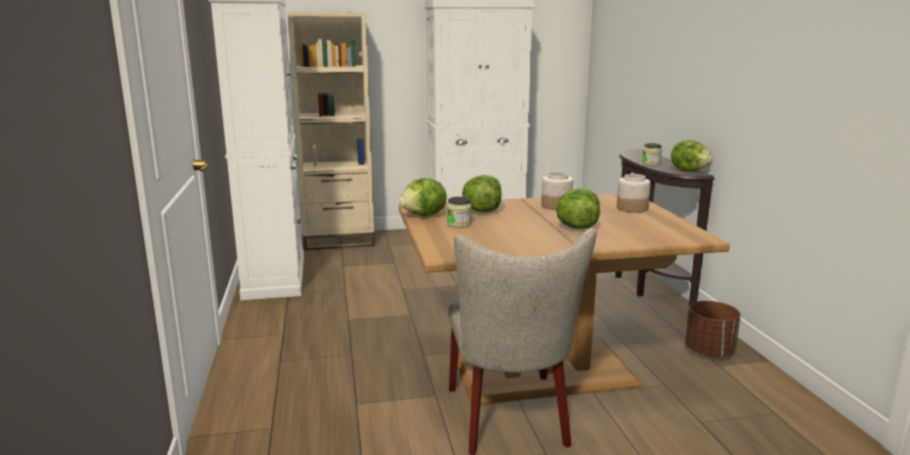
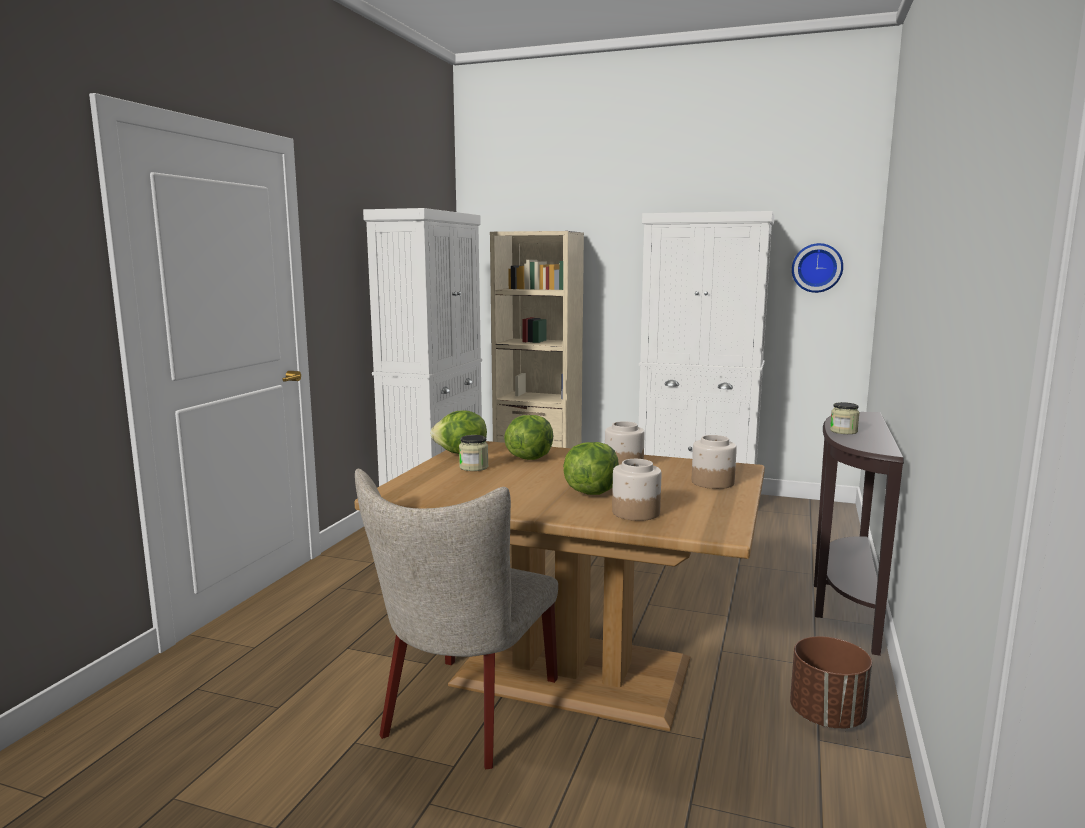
camera: 30 degrees right, 5 degrees down
(549, 43) = (817, 268): none -> wall clock
(631, 235) = (635, 513): none -> jar
(689, 171) = (878, 447): lettuce -> none

